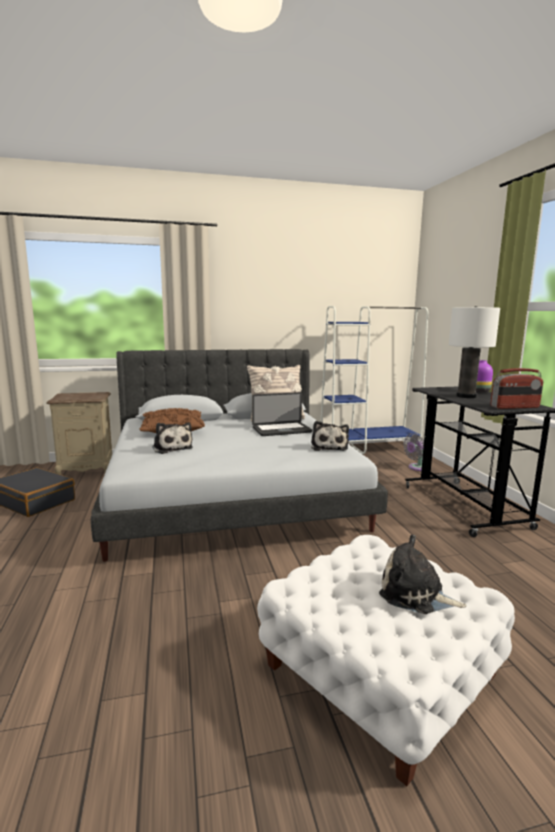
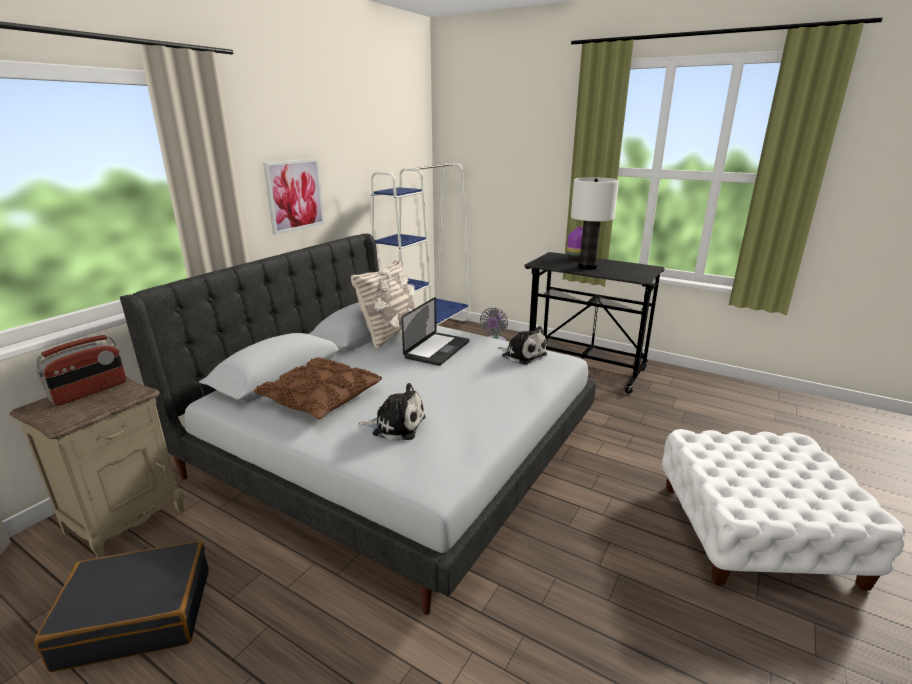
camera: 45 degrees left, 10 degrees up
(259, 316) = (295, 195): none -> picture
(415, 594) = (781, 462): plush toy -> none
(515, 407) = (644, 272): radio -> radio (90, 391)

